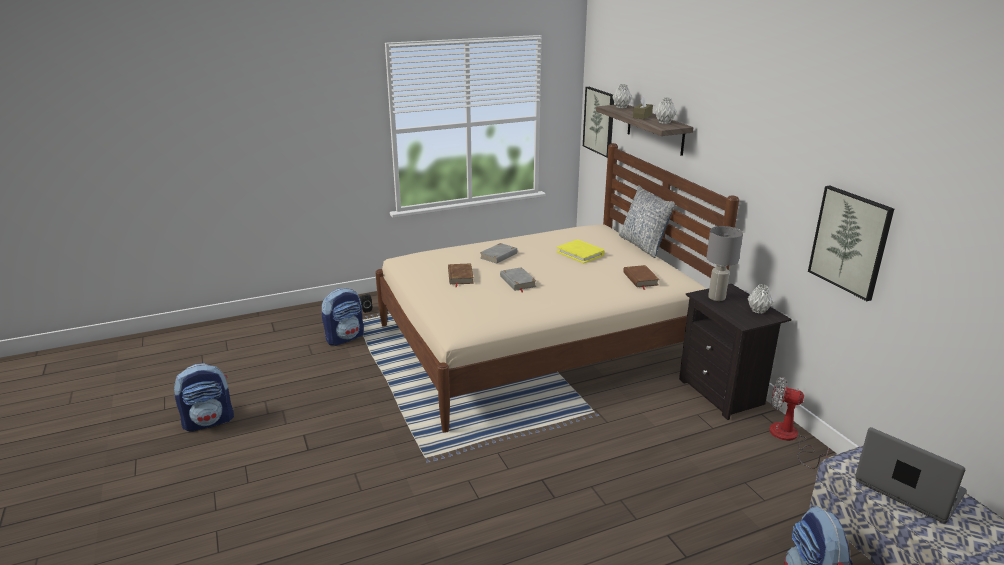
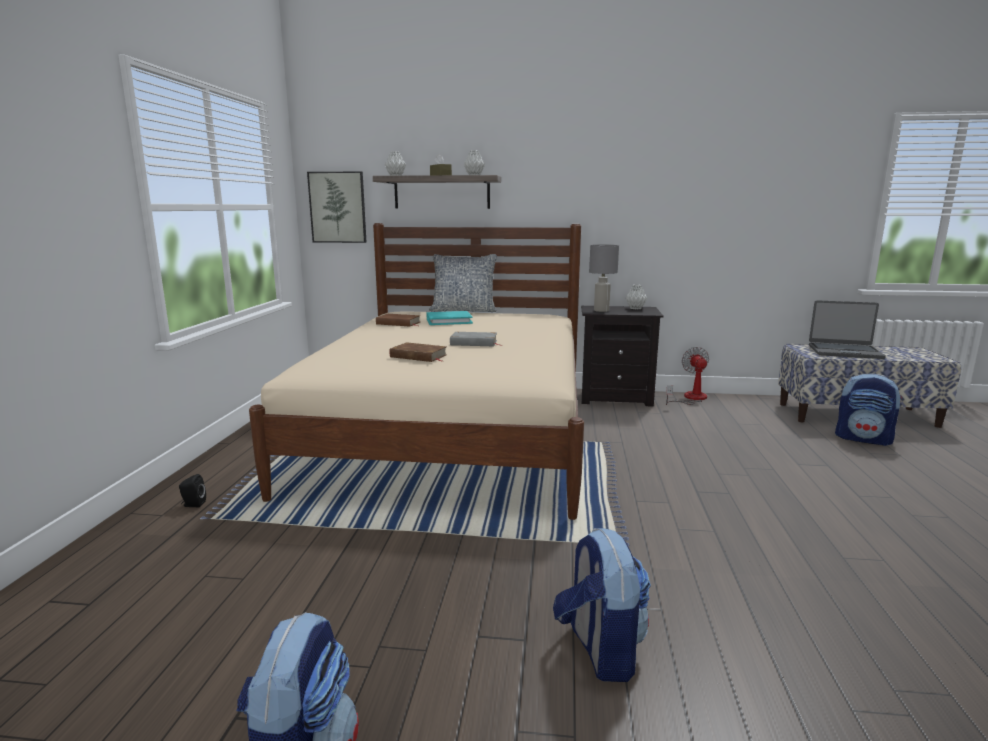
camera: 60 degrees left, 10 degrees down
(345, 337) = (243, 537): backpack -> backpack (600, 650)
(499, 256) = (396, 338): grey book -> none
(580, 253) = (449, 321): yellow book -> turquoise book
(640, 279) = (533, 319): brown book -> brown book (398, 323)
(789, 438) = (690, 398): fan -> fan turned 120 degrees clockwise
(850, 241) = (700, 223): picture -> none
(908, 488) = (844, 352): laptop -> laptop turned 150 degrees counterclockwise

